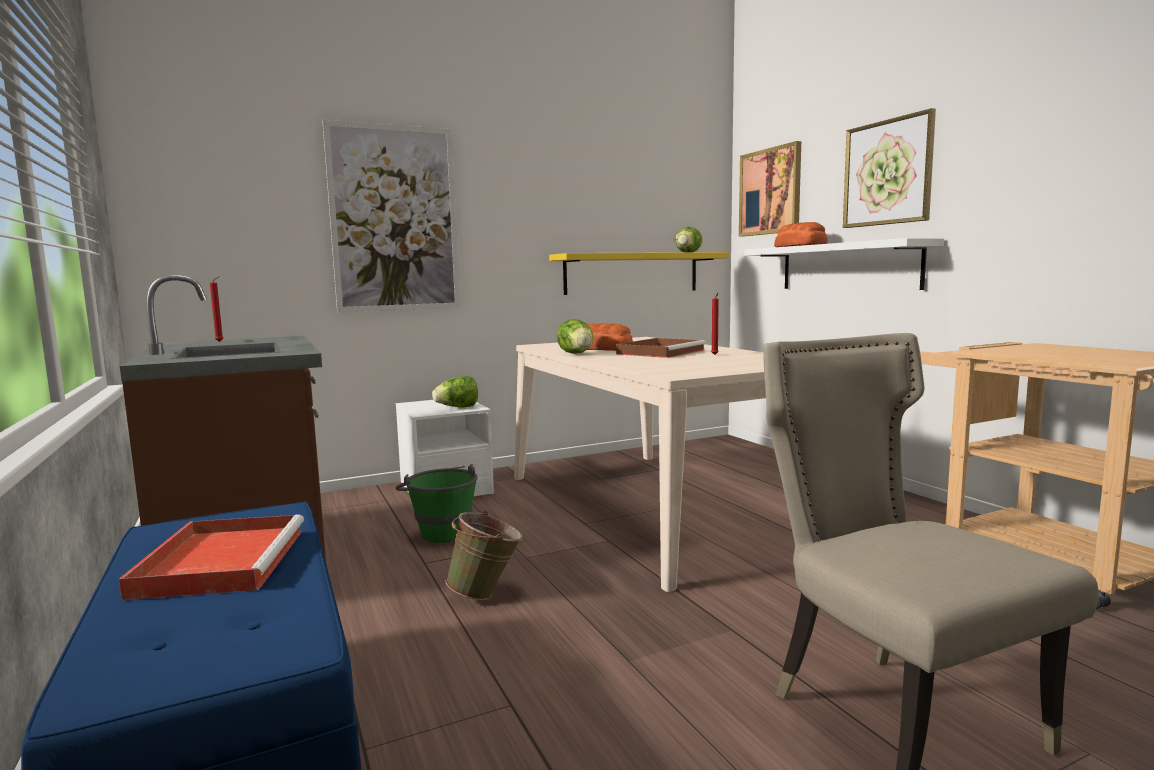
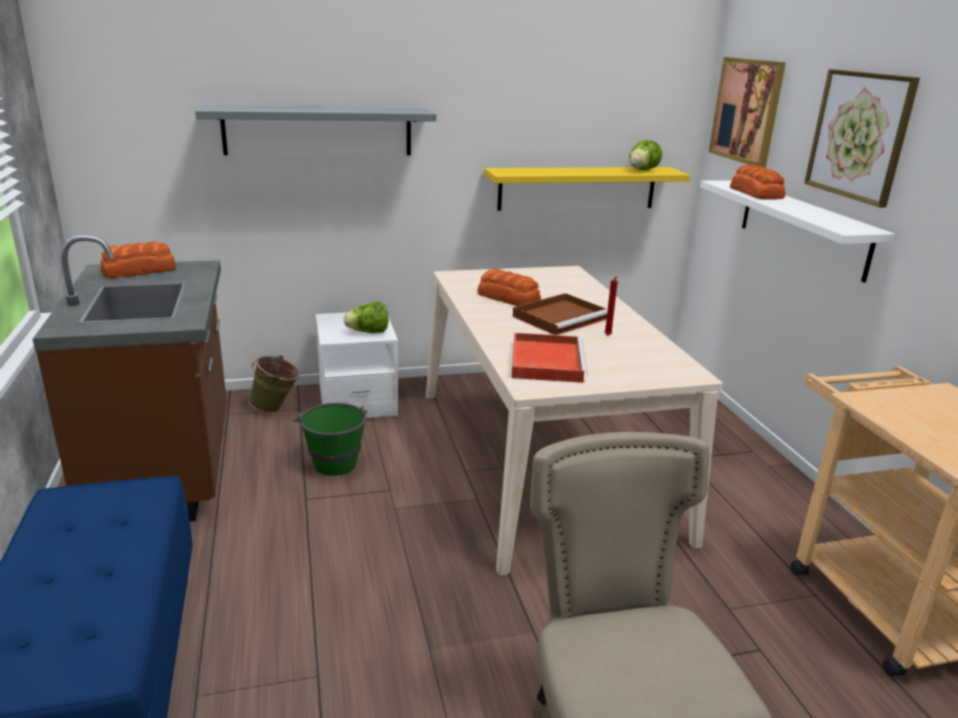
camera: 10 degrees right, 15 degrees up
(221, 341) = (140, 271): red candle -> bread
(222, 560) = (90, 551): red tray -> red tray (546, 361)
(395, 219) = (318, 131): picture -> grey shelf
(487, 594) = (344, 548): green bucket -> green bucket (277, 409)
(577, 354) = (476, 309): lettuce -> none

